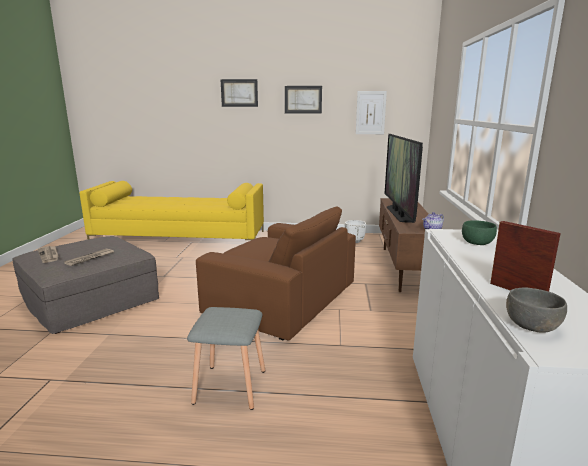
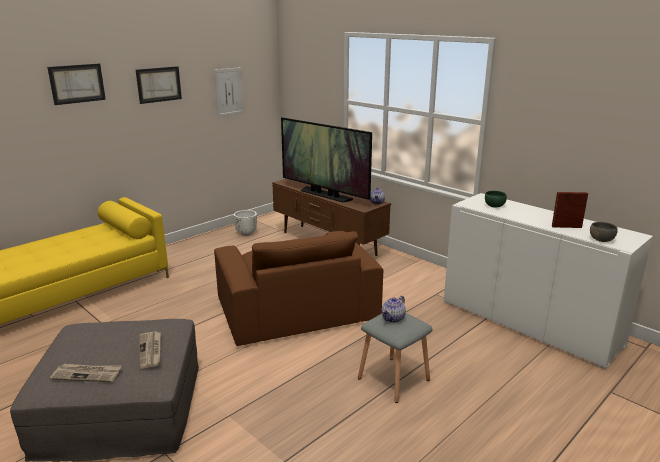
camera: 50 degrees left, 5 degrees up
(230, 314) = (393, 318): none -> teapot
(281, 298) = (295, 308): brown armchair -> brown armchair turned 90 degrees clockwise

